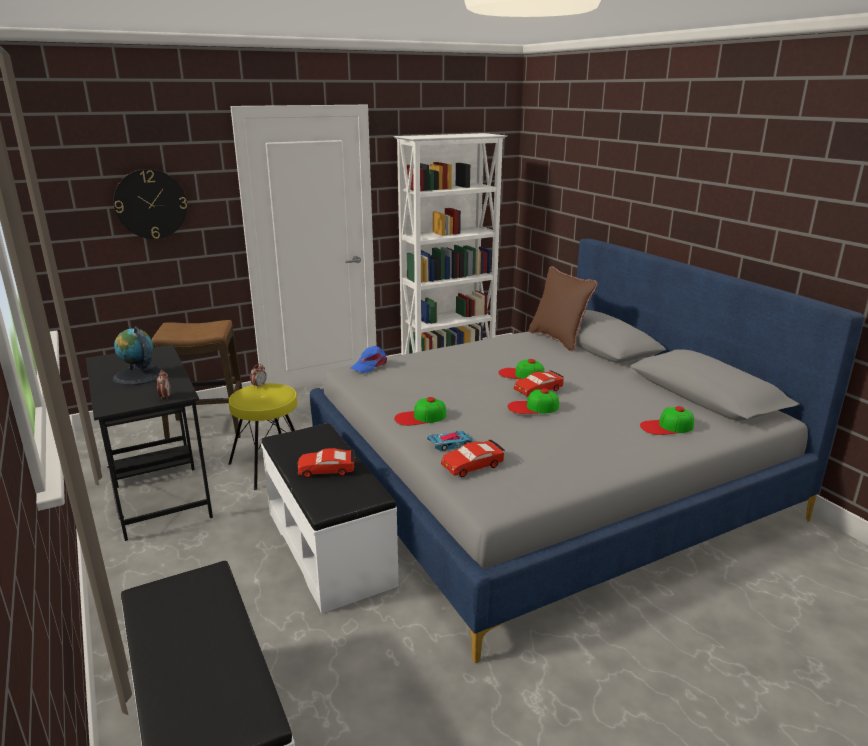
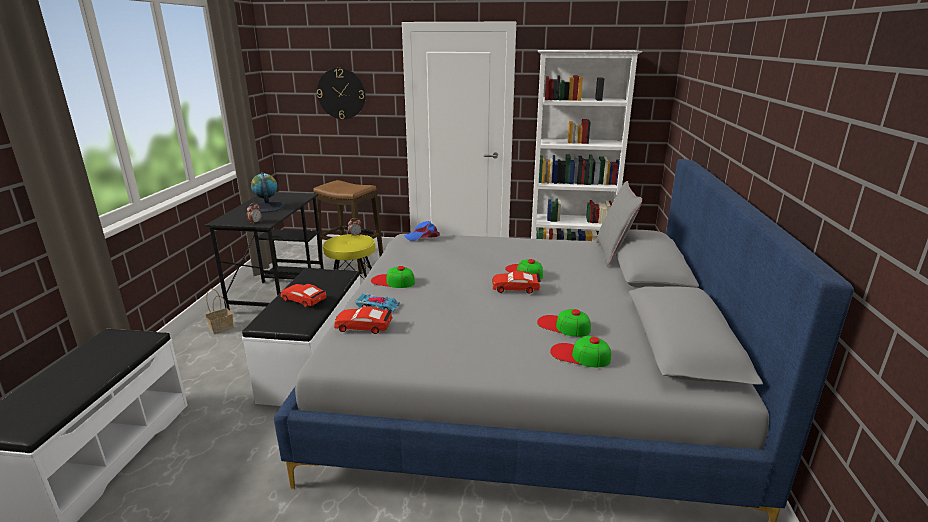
camera: 35 degrees right, 0 degrees up
(143, 557) = (222, 327): none -> basket
(533, 407) = (486, 300): cap -> cap (563, 326)
(558, 339) = (613, 254): brown pillow -> grey pillow

